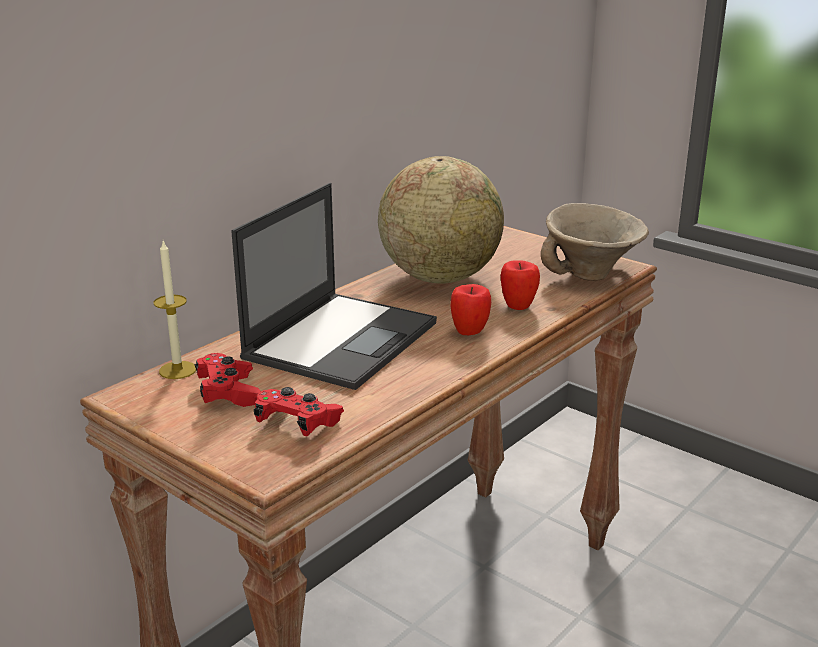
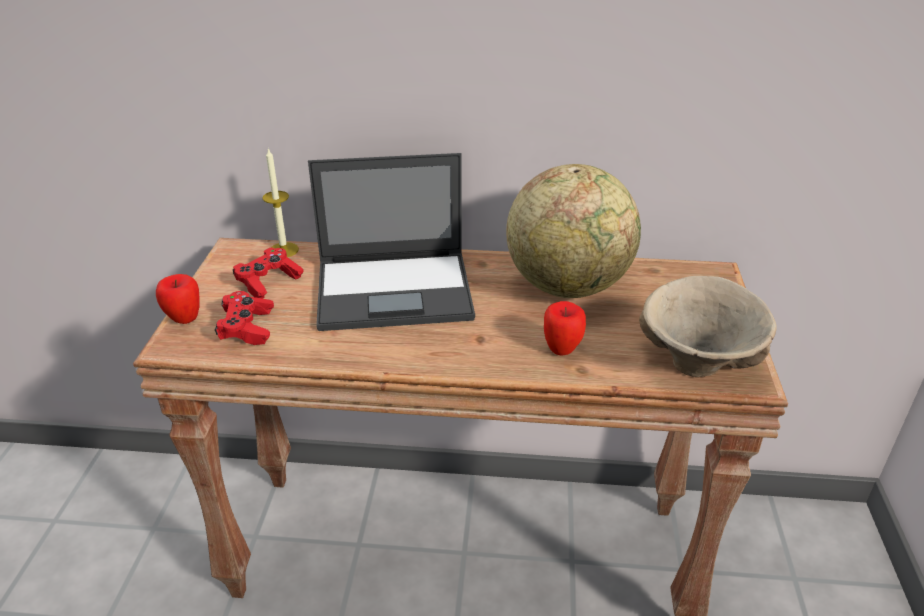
camera: 55 degrees right, 10 degrees up
(469, 333) = (475, 344): apple -> apple (184, 320)

